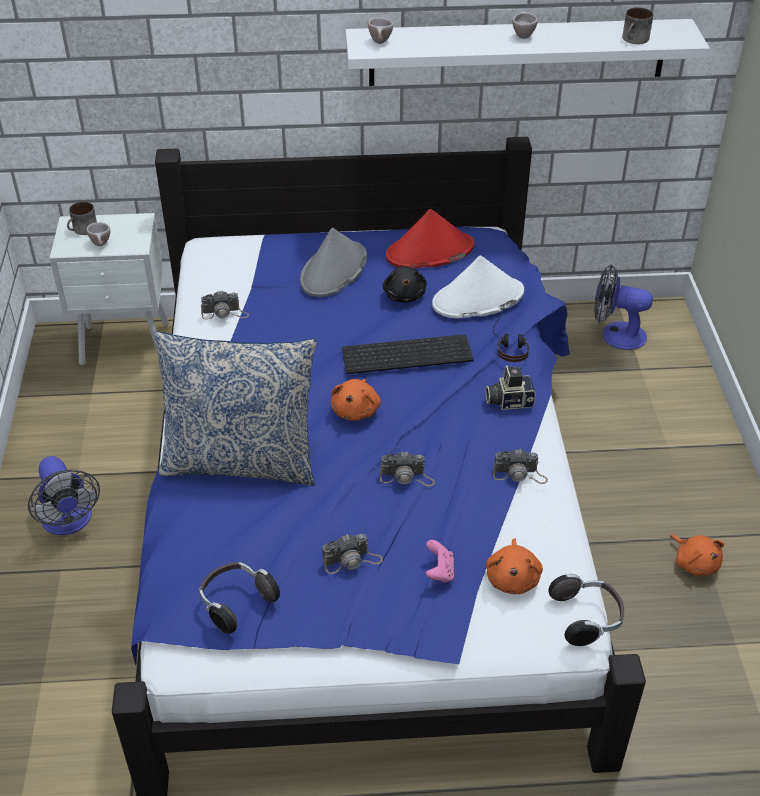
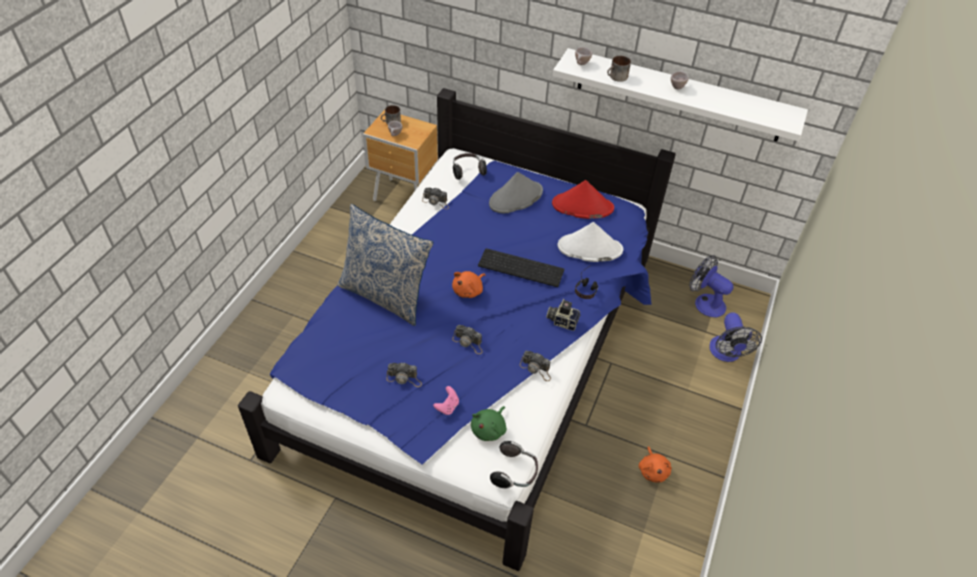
camera: 25 degrees right, 5 degrees up
(69, 522) = (313, 290): fan -> fan (726, 354)
(127, 345) = (405, 198): white nightstand -> brown nightstand
(236, 603) = (328, 375): headphones -> headphones (468, 171)
(404, 295) = (547, 229): black plush toy -> none
(513, 578) = (489, 429): orange plush toy -> green plush toy
(635, 40) = (752, 113): mug -> mug (617, 77)

